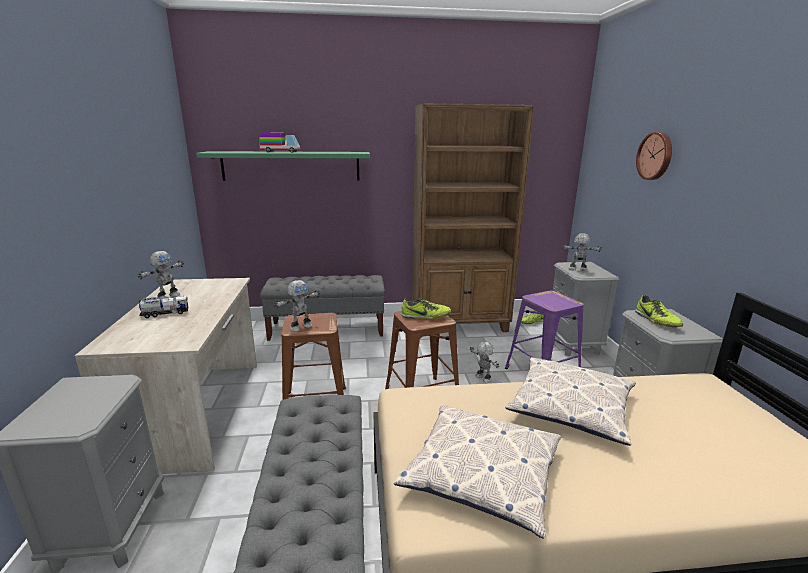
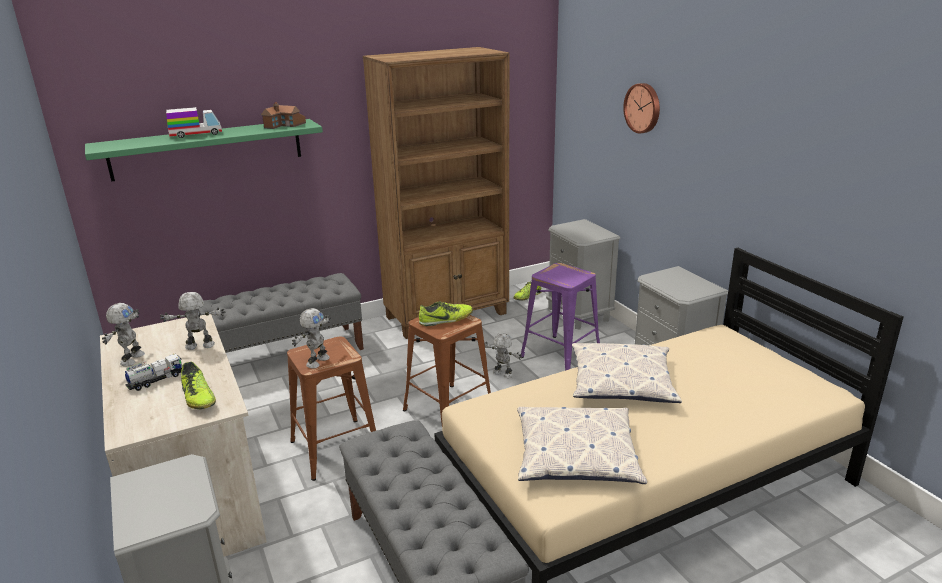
camera: 20 degrees left, 5 degrees up
(345, 152) = (285, 125): none -> toy house
(578, 269) = (576, 232): toy robot -> toy robot (200, 346)
(656, 321) = (670, 282): shoe -> shoe (198, 397)

